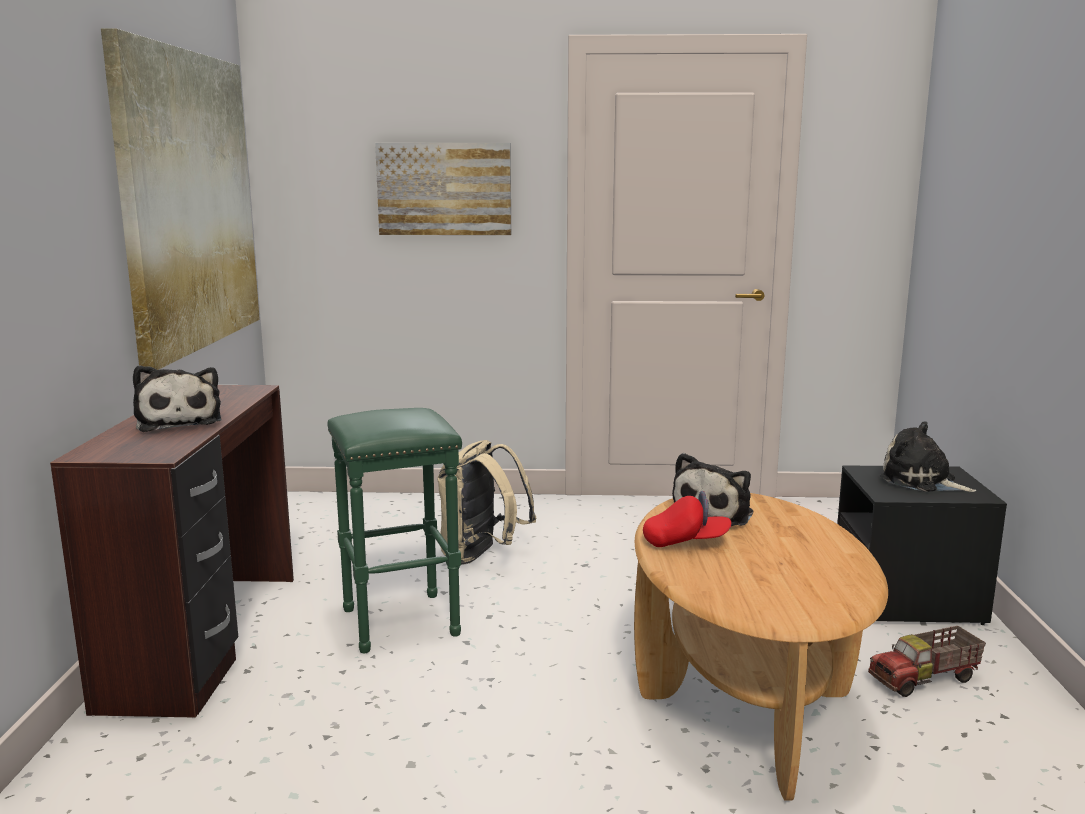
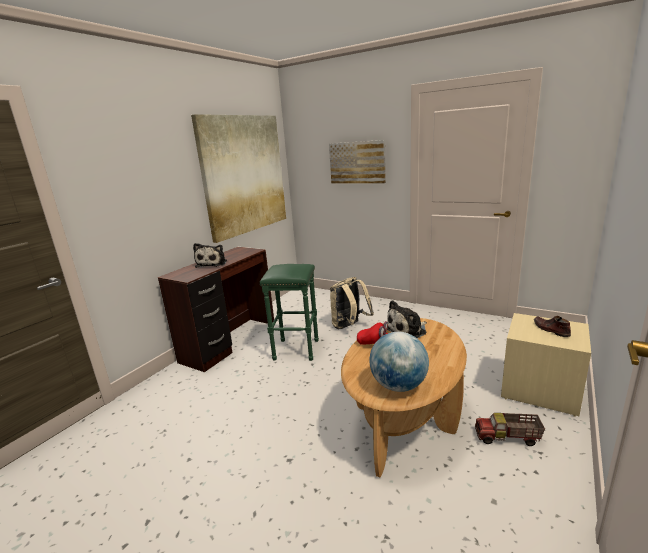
camera: 30 degrees right, 5 degrees up
(808, 597) = (398, 386): none -> globe
(907, 599) = (540, 390): black nightstand -> beige nightstand
(921, 481) = (550, 329): plush toy -> brown shoe

